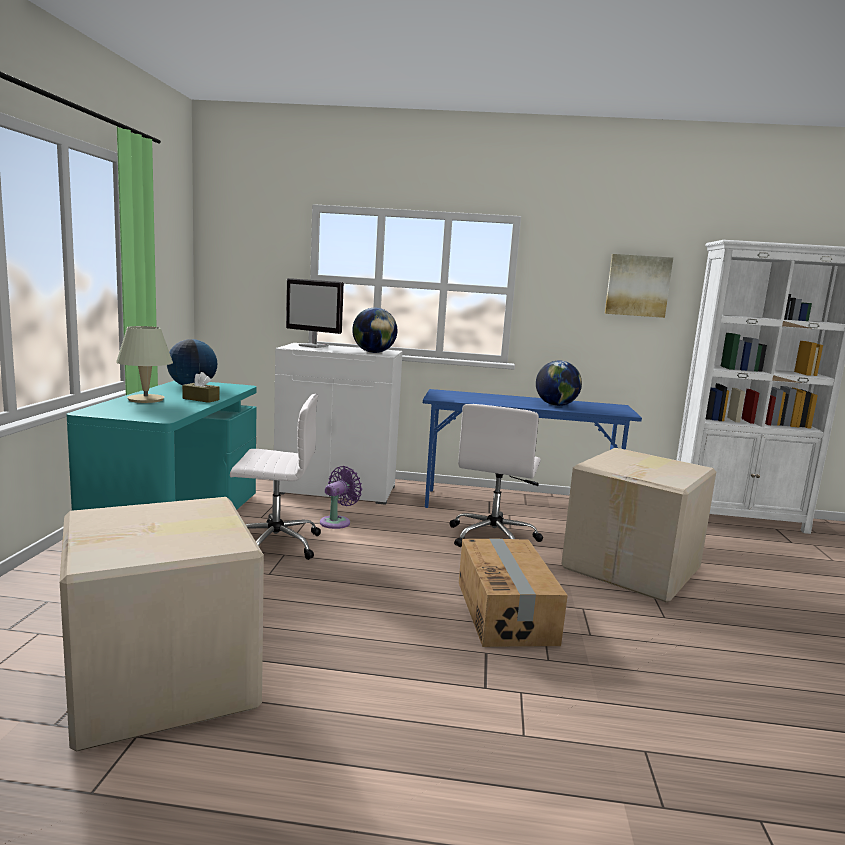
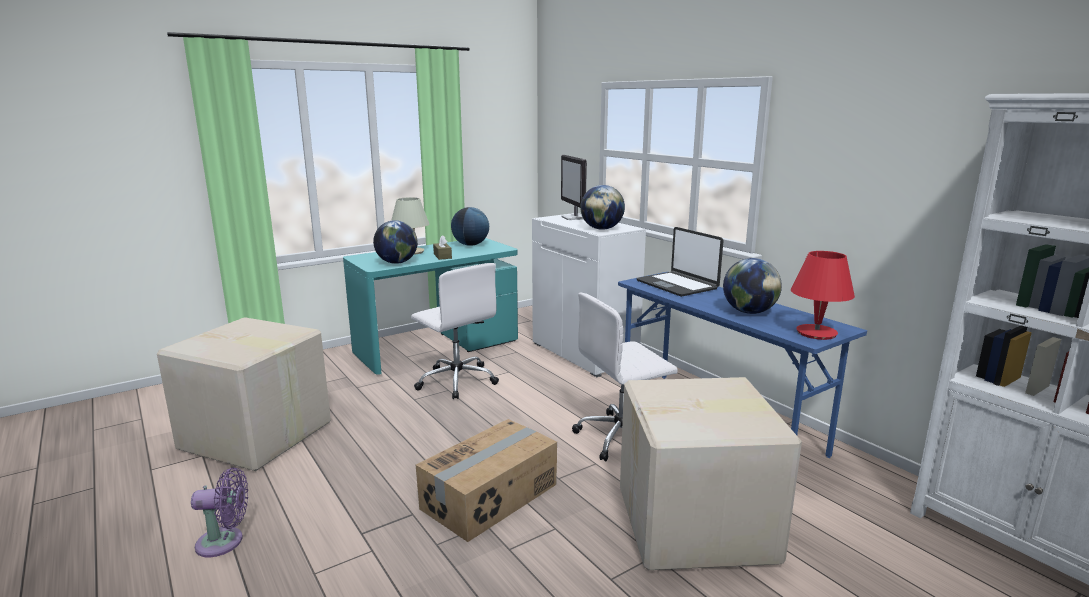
camera: 50 degrees right, 5 degrees up
(170, 411) = (397, 262): none -> globe
(337, 522) = (529, 379): purple fan -> purple fan (224, 542)
(467, 396) = (677, 285): none -> laptop
(617, 410) = (816, 333): none -> red table lamp
(637, 285) = (911, 163): picture -> none

